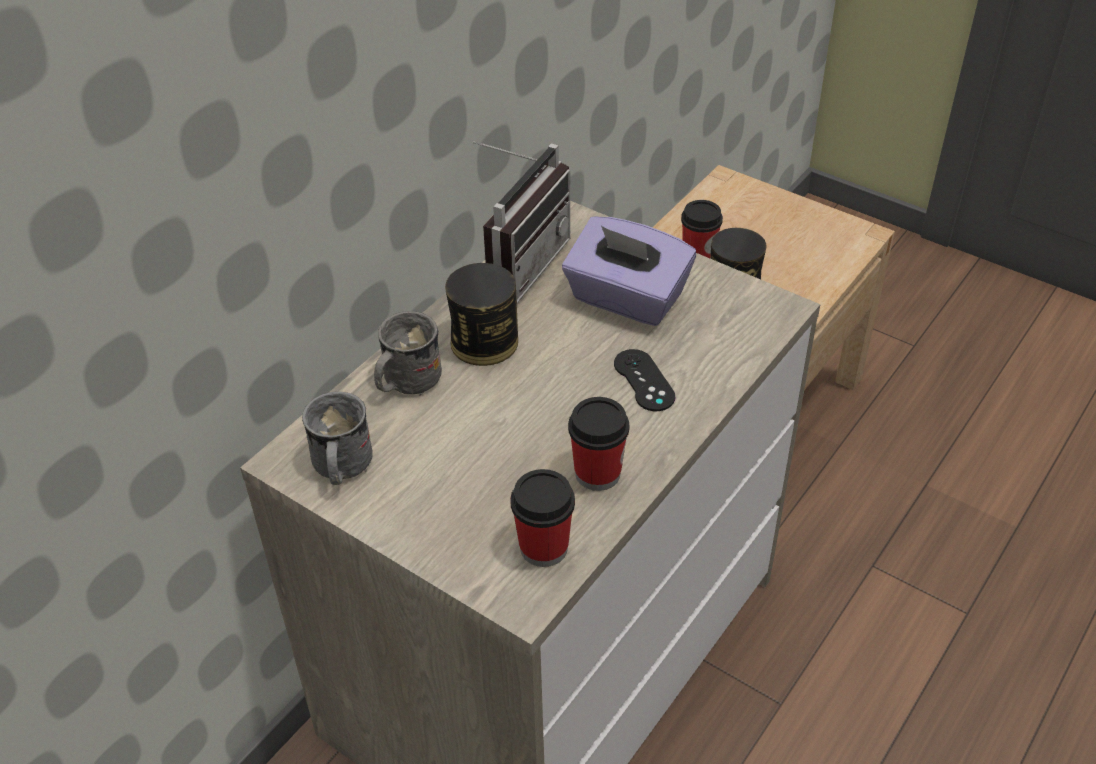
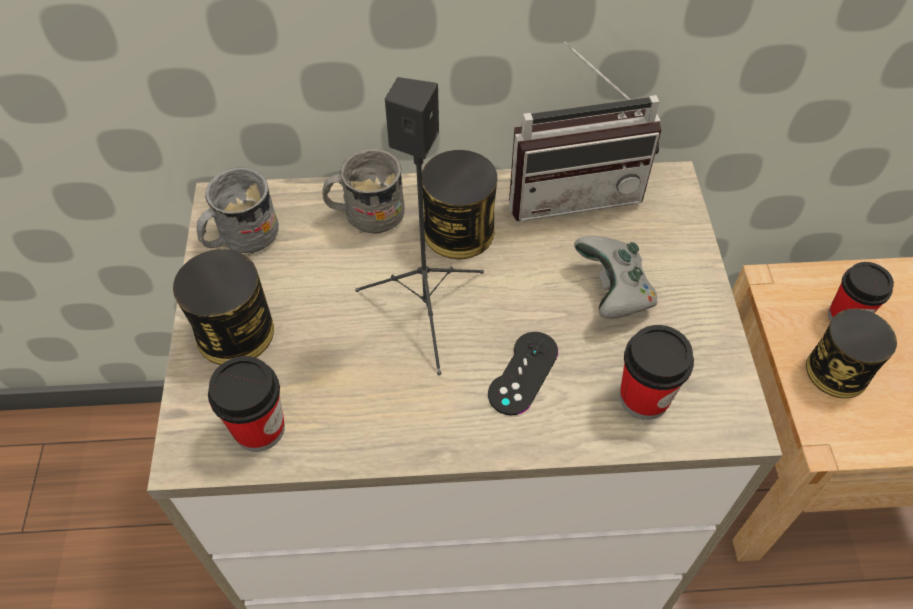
camera: 50 degrees right, 10 degrees up
(436, 518) = (235, 333): none -> can
(536, 398) = (427, 309): none -> black speaker
(597, 473) = (377, 412): cup -> cup (644, 398)
(626, 299) = (613, 292): purple tissue box -> grey game controller

